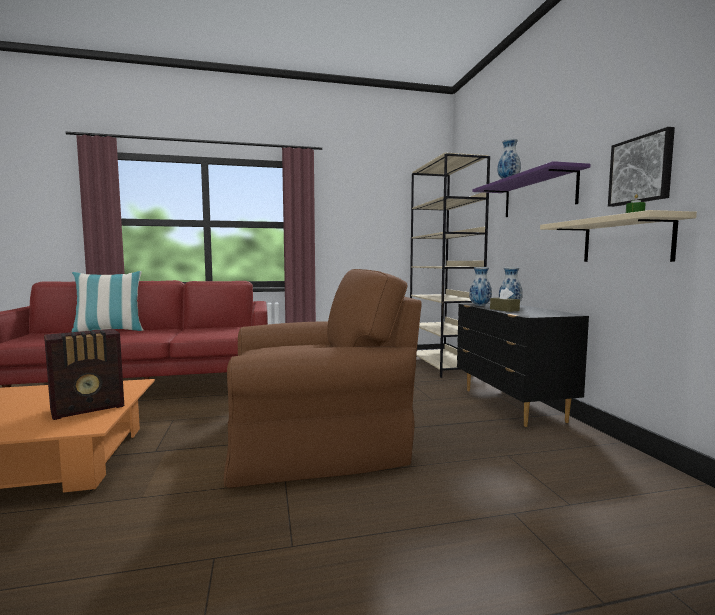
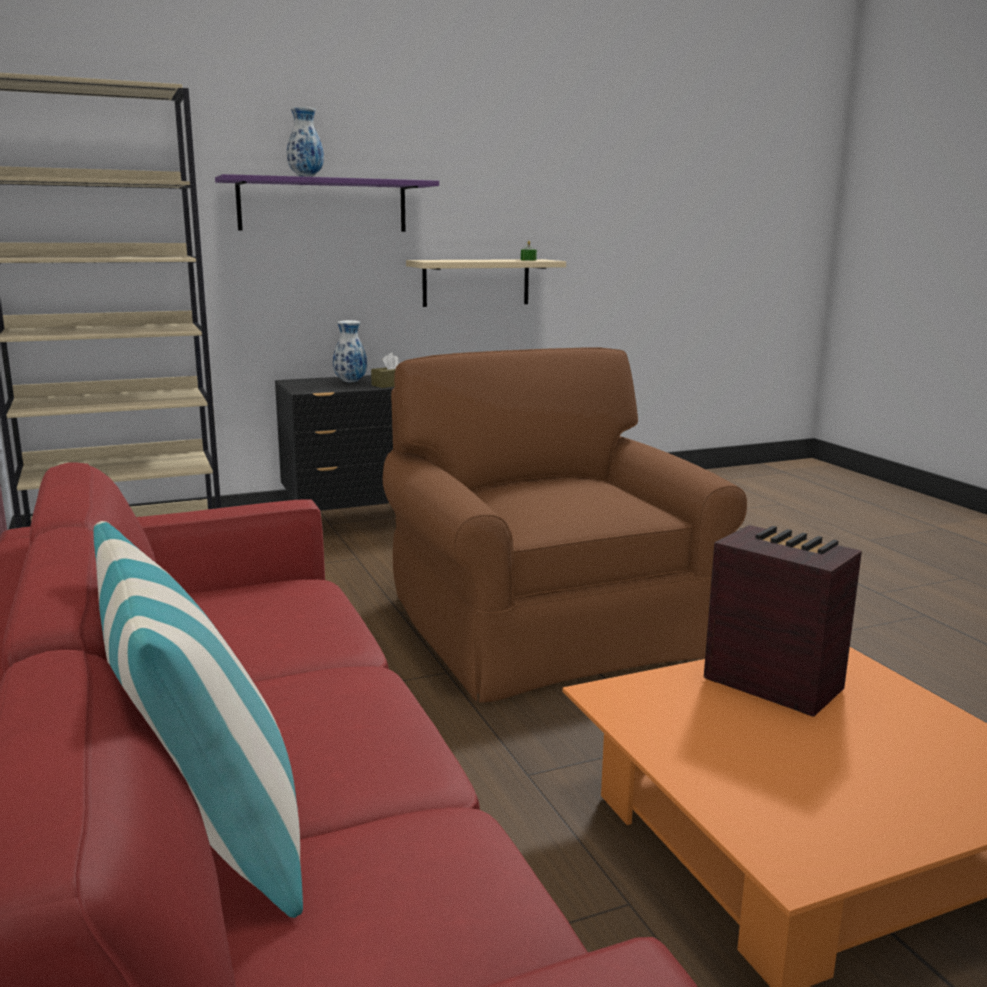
camera: 100 degrees left, 10 degrees up
(479, 305) = (335, 389): vase -> none
(641, 170) = (489, 208): picture -> none

